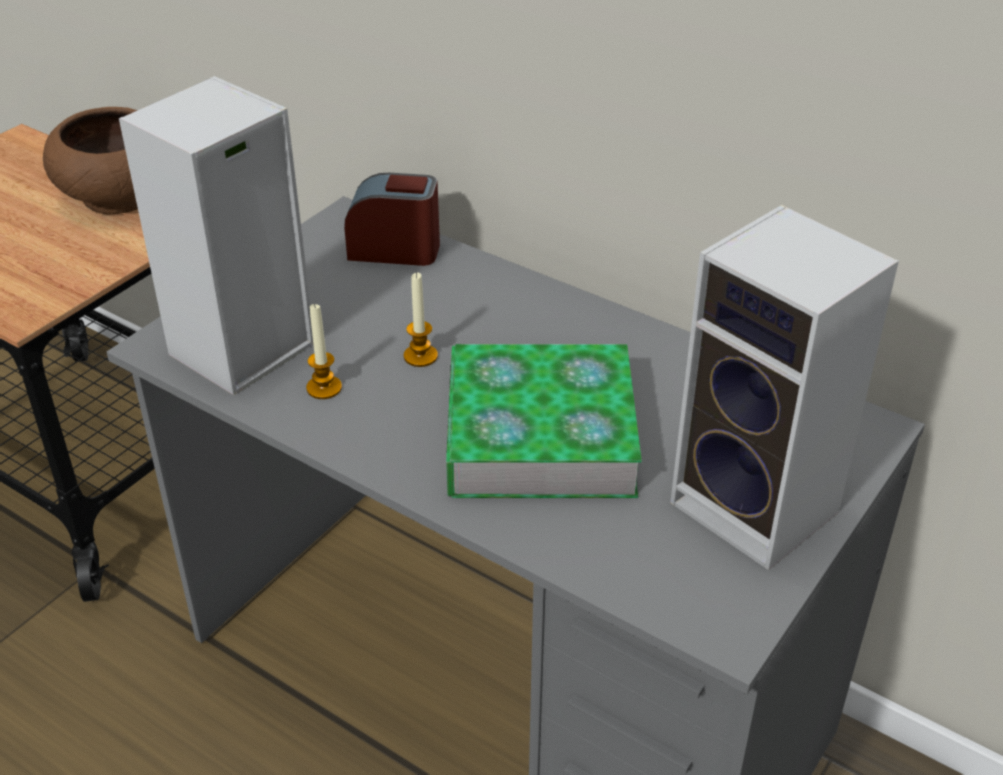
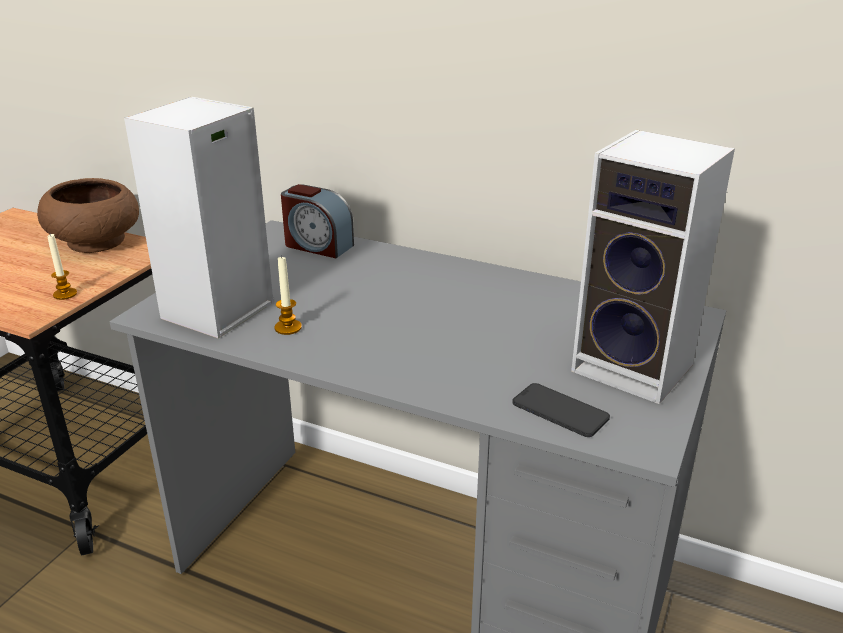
camera: 10 degrees left, 10 degrees down
(395, 250) = (317, 246): alarm clock -> alarm clock turned 150 degrees counterclockwise
(420, 356) = (355, 303): candle -> candle (65, 294)
(540, 436) = (460, 341): book -> none
(634, 564) = (560, 411): none -> phone

